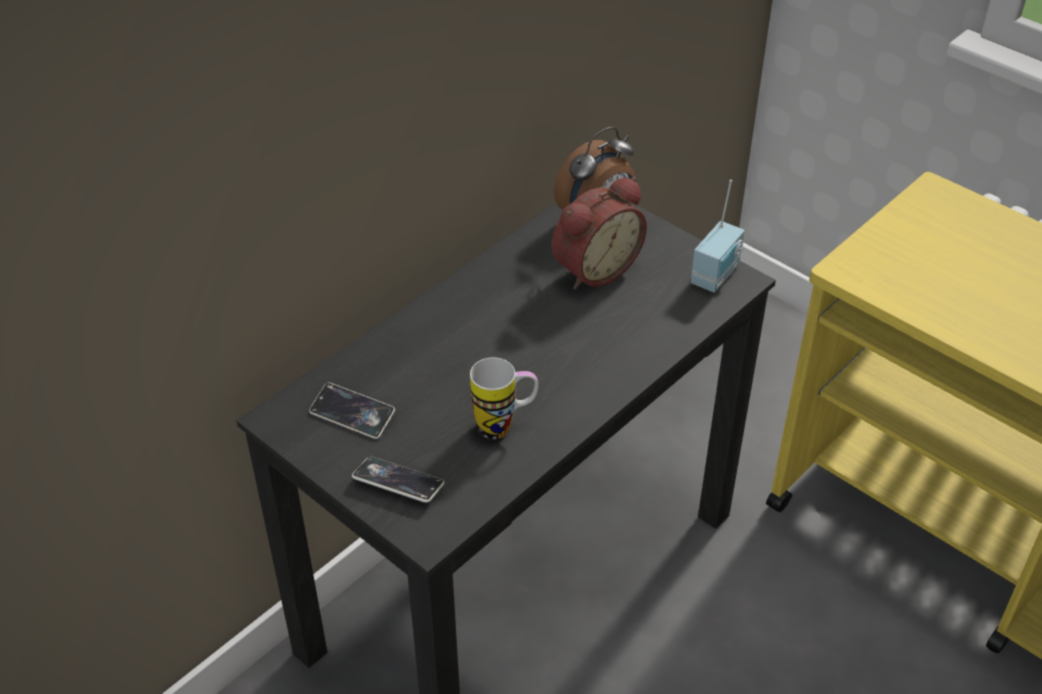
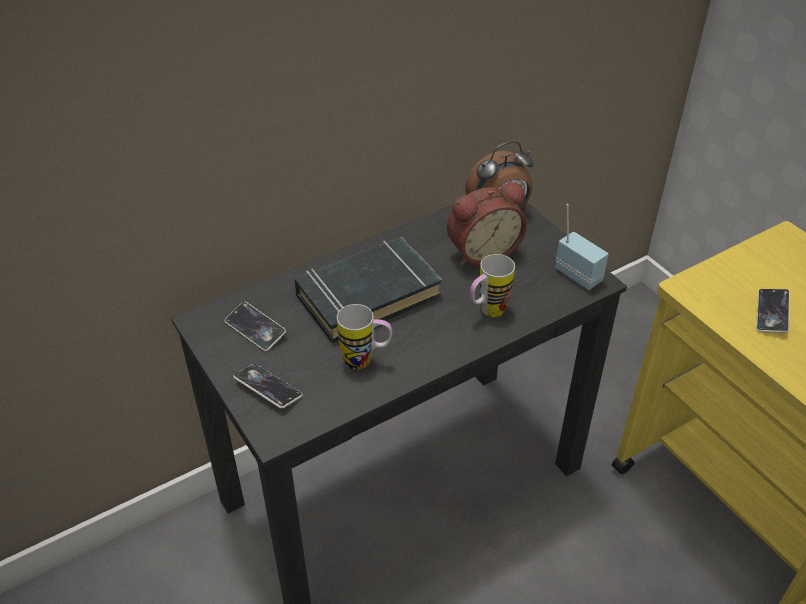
camera: 15 degrees right, 0 degrees up
(475, 347) = (367, 295): none -> black book
(626, 341) = (487, 312): none -> mug
(717, 276) = (579, 274): radio -> radio turned 90 degrees counterclockwise
(945, 282) = (771, 313): none -> phone

